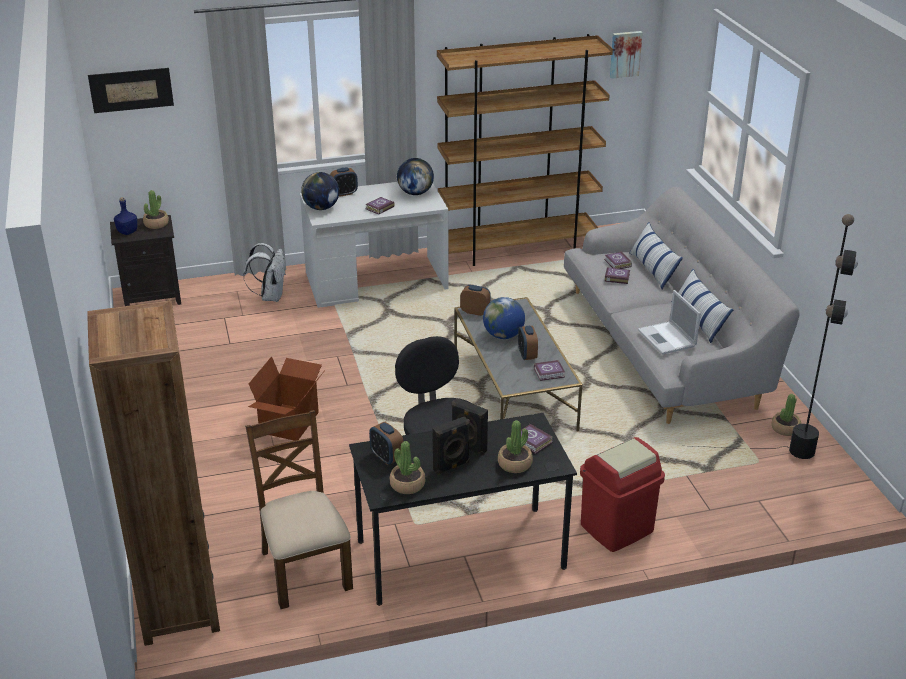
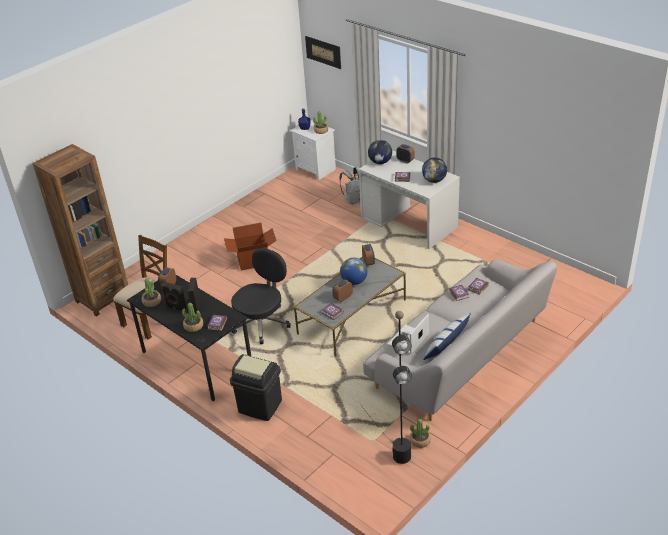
camera: 60 degrees right, 5 degrees up
(153, 296) = (316, 169): black nightstand -> white nightstand
(518, 248) = (507, 252): brown bookcase -> none
(617, 528) = (260, 406): red trash can -> black trash can
(625, 54) = (607, 154): picture -> none
(653, 269) = (488, 304): pillow -> none

